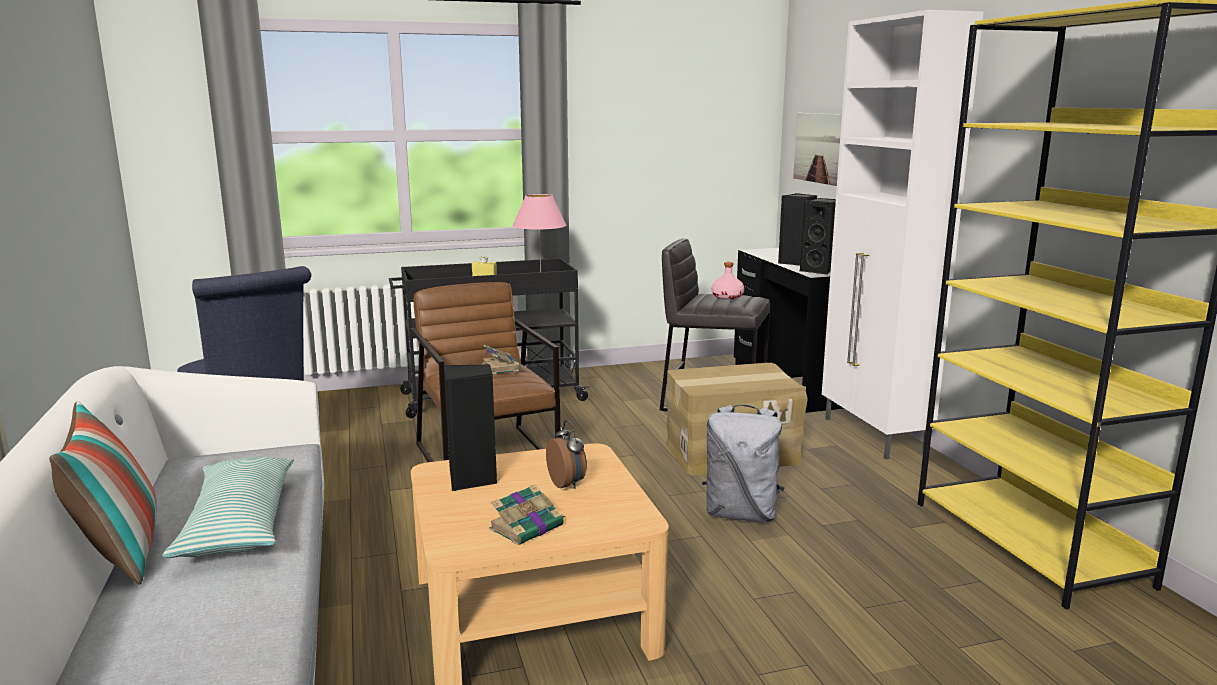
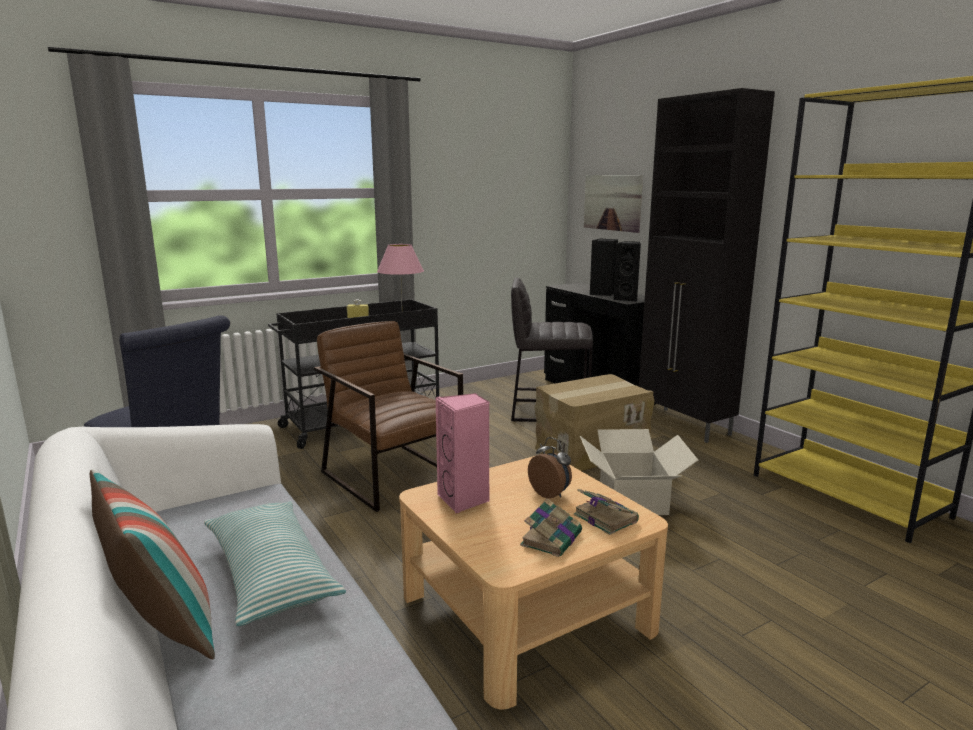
camera: 15 degrees left, 0 degrees up
(472, 479) = (464, 500): black speaker -> pink speaker
(500, 367) = (404, 396): book -> book (604, 517)
(727, 297) = (560, 323): pink bottle -> none
(741, 513) = (633, 499): grey backpack -> cardboard box
(874, 436) = (685, 425): white cabinet -> black cabinet

